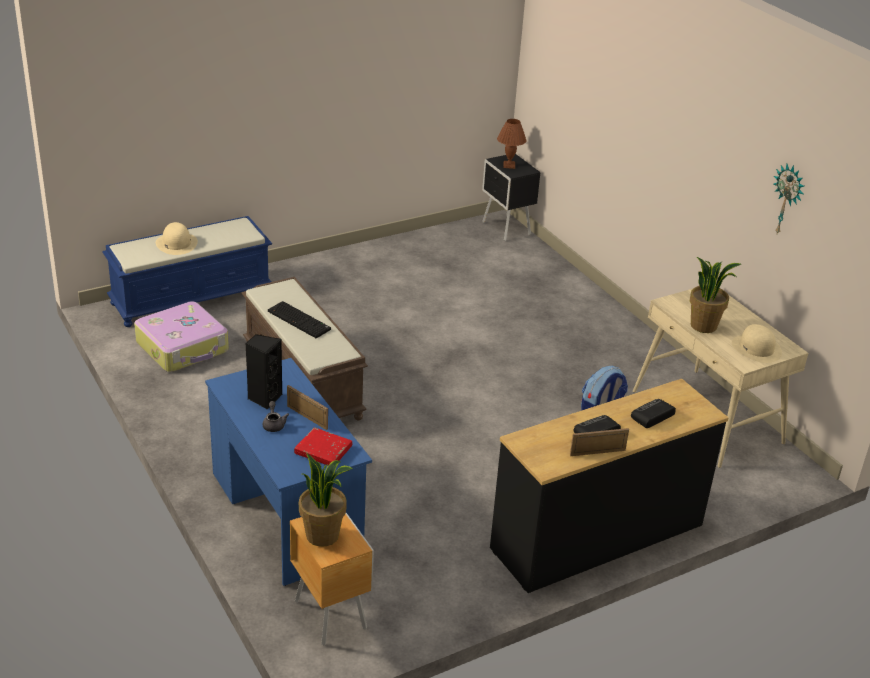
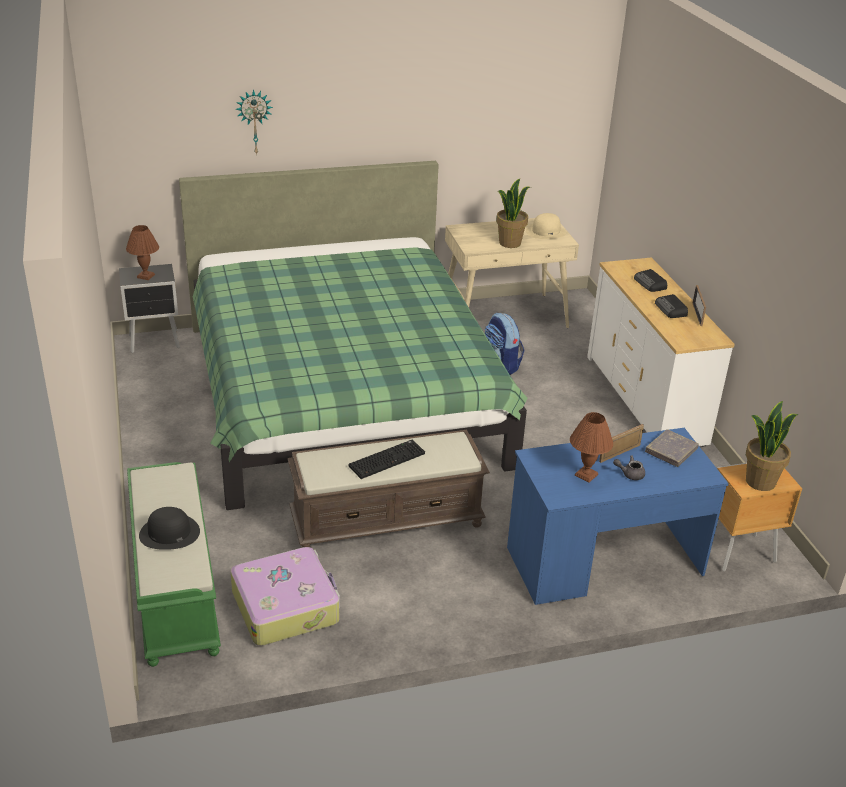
camera: 75 degrees left, 0 degrees up
(176, 243) = (169, 533): beige hat -> black hat
(192, 297) = (174, 588): blue bench -> green bench
(264, 398) = (585, 475): black speaker -> brown table lamp
(323, 450) = (671, 451): red book -> grey book
(482, 332) = (341, 394): none -> green bed
(598, 537) = (645, 399): black dresser -> white dresser
(787, 200) = (501, 119): wall clock -> wall clock (254, 121)

